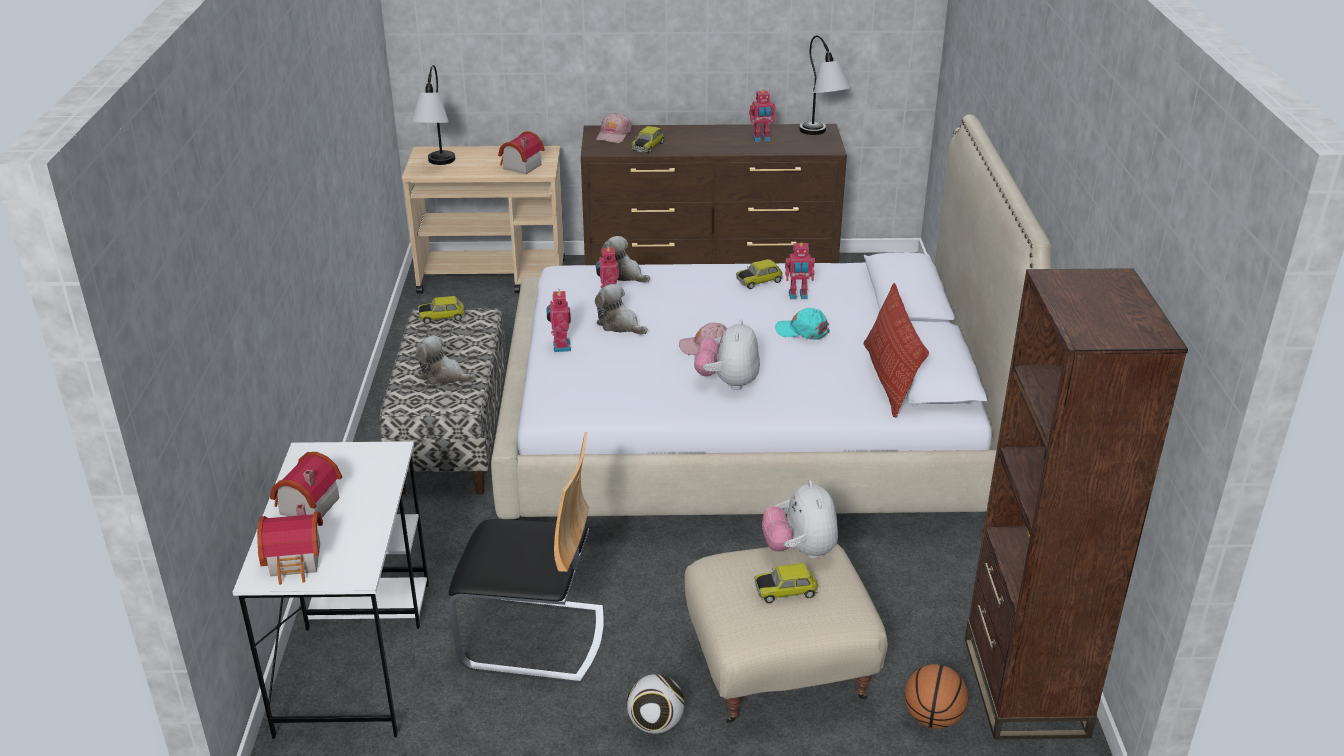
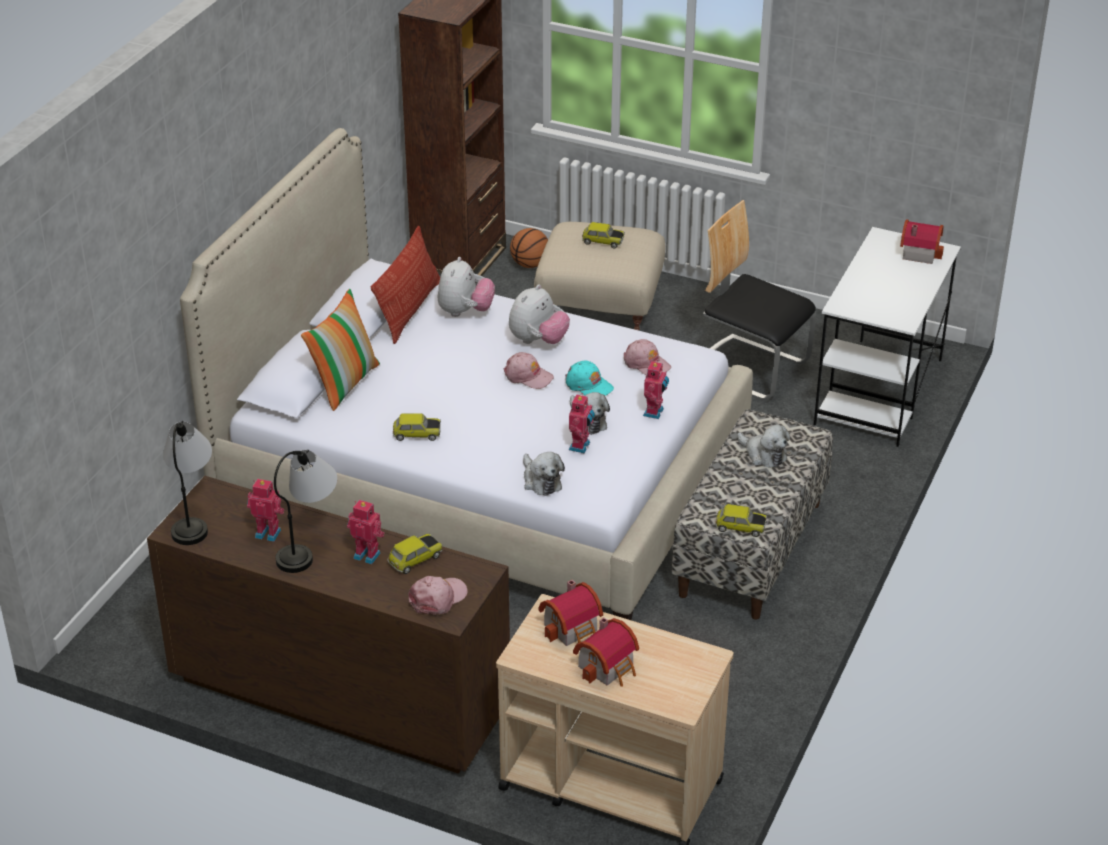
camera: 155 degrees left, 5 degrees up
(305, 506) = (909, 284): toy house -> toy house (609, 667)
(437, 167) = (679, 662): table lamp -> table lamp (309, 546)
(598, 387) = (646, 364): none -> pink cap
(655, 723) = (696, 304): football -> none
(798, 296) = (398, 407): toy robot -> toy robot (368, 554)
(800, 551) = (571, 263): plush toy -> plush toy (465, 312)
(802, 330) = (432, 369): turquoise cap -> turquoise cap (588, 385)
(867, 302) = (344, 383): none -> pillow

